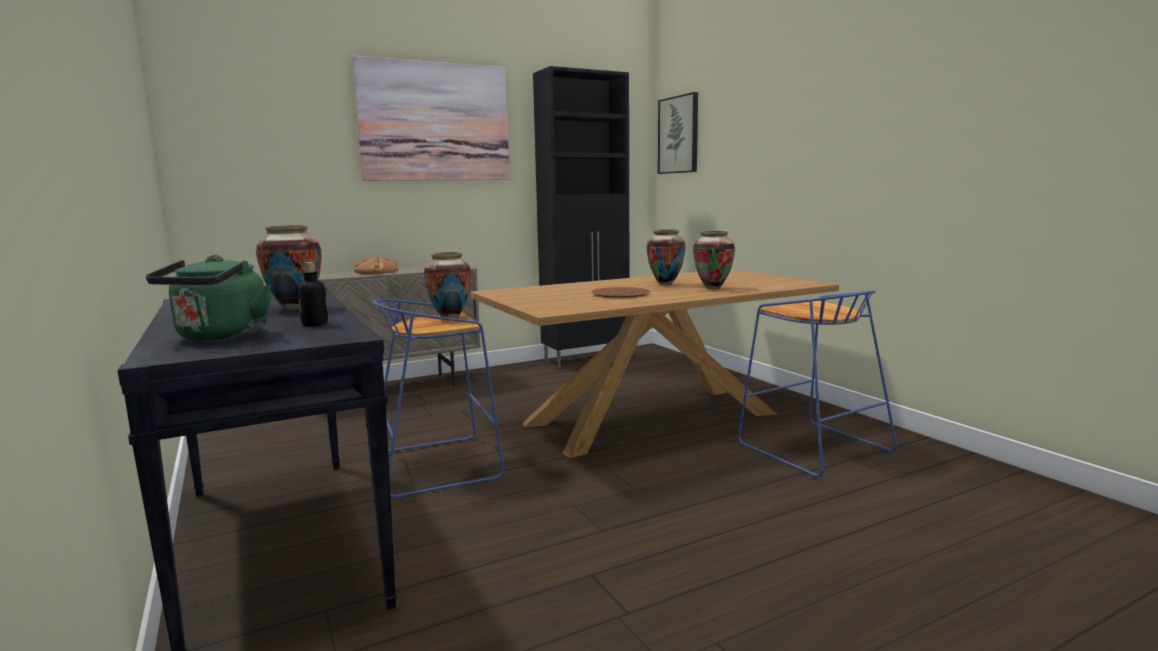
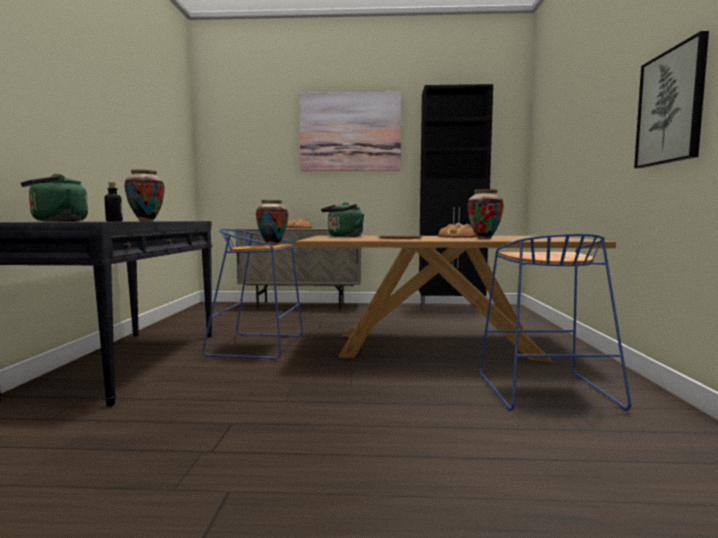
camera: 30 degrees right, 5 degrees down
(534, 295) = (344, 236): none -> green kettle
(665, 284) = (458, 237): vase -> bread
(679, 135) = (540, 131): picture -> picture (671, 107)

